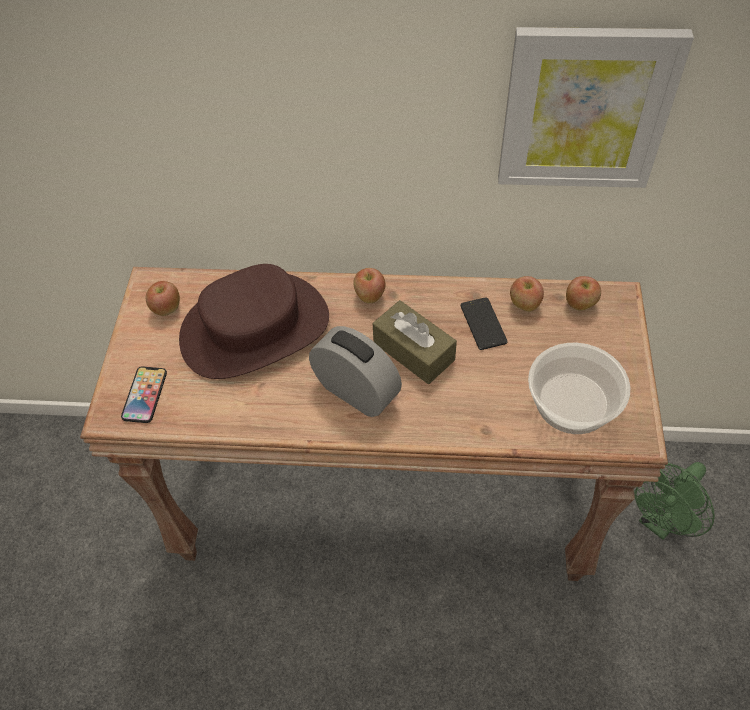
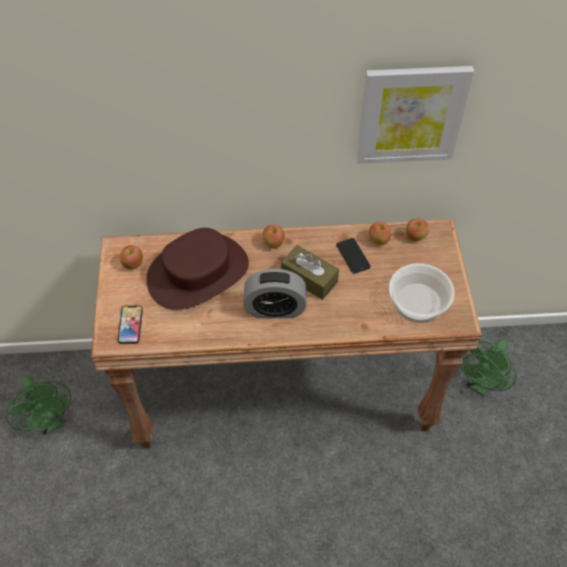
camera: 10 degrees left, 0 degrees up
(71, 510) = (49, 422): none -> green fan
(356, 391) = (275, 309): alarm clock -> alarm clock turned 150 degrees clockwise

